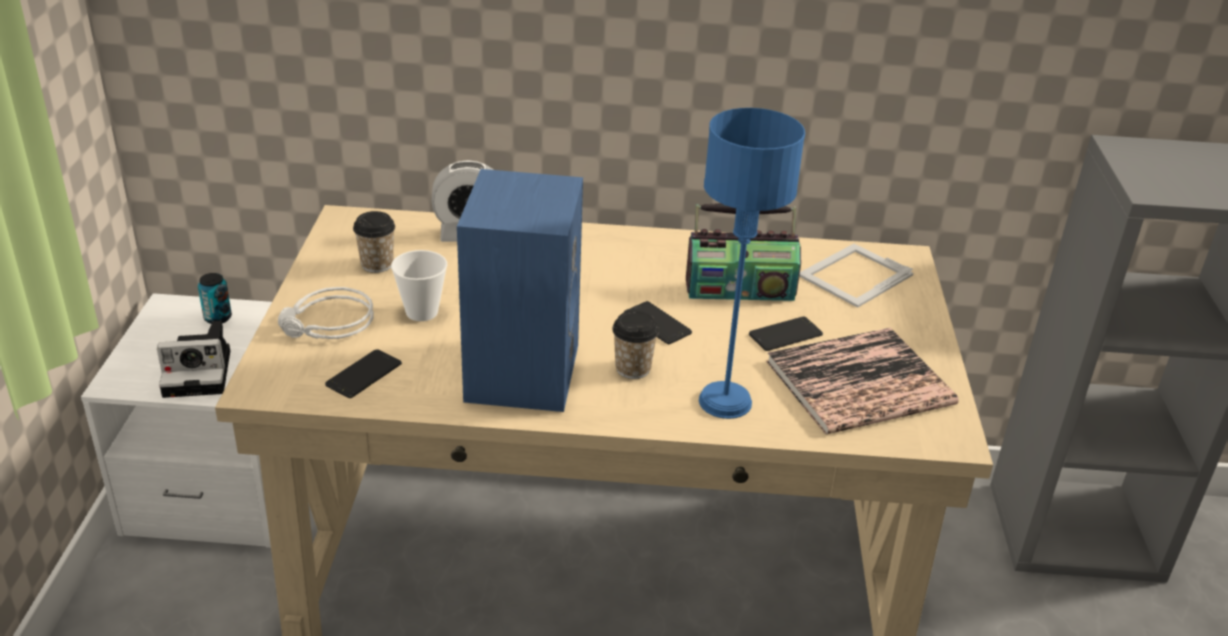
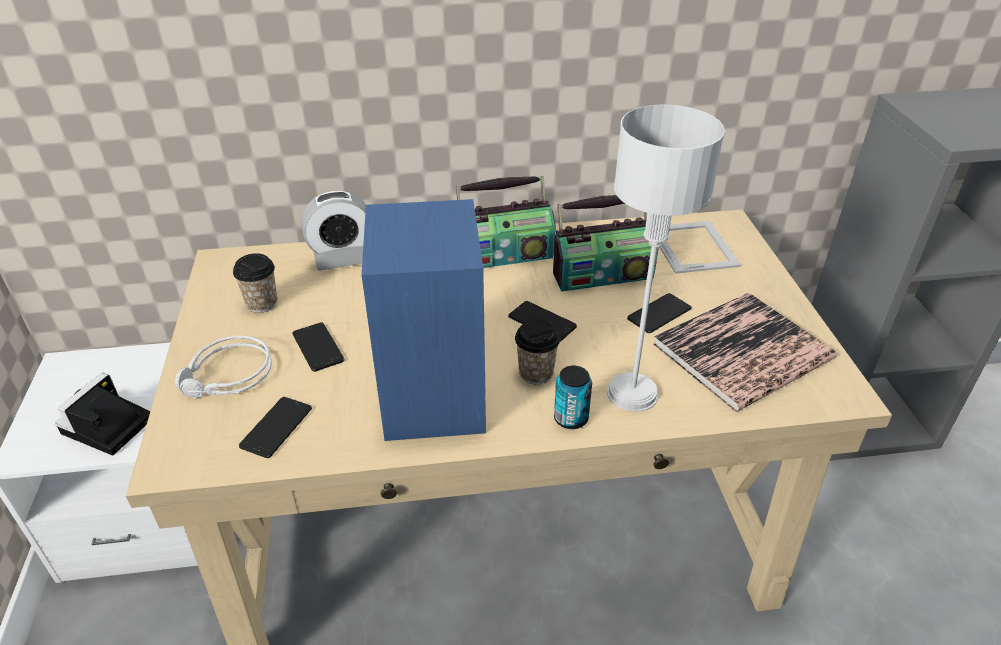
camera: 10 degrees left, 5 degrees up
(201, 372) = (106, 428): camera -> camera turned 135 degrees clockwise
(218, 318) = (113, 368): can -> can (571, 418)
(422, 312) = (318, 347): cup -> phone
(641, 254) = (504, 255): none -> radio
(726, 402) = (633, 393): blue table lamp -> grey table lamp
(853, 275) = (693, 246): picture frame -> picture frame turned 135 degrees clockwise

